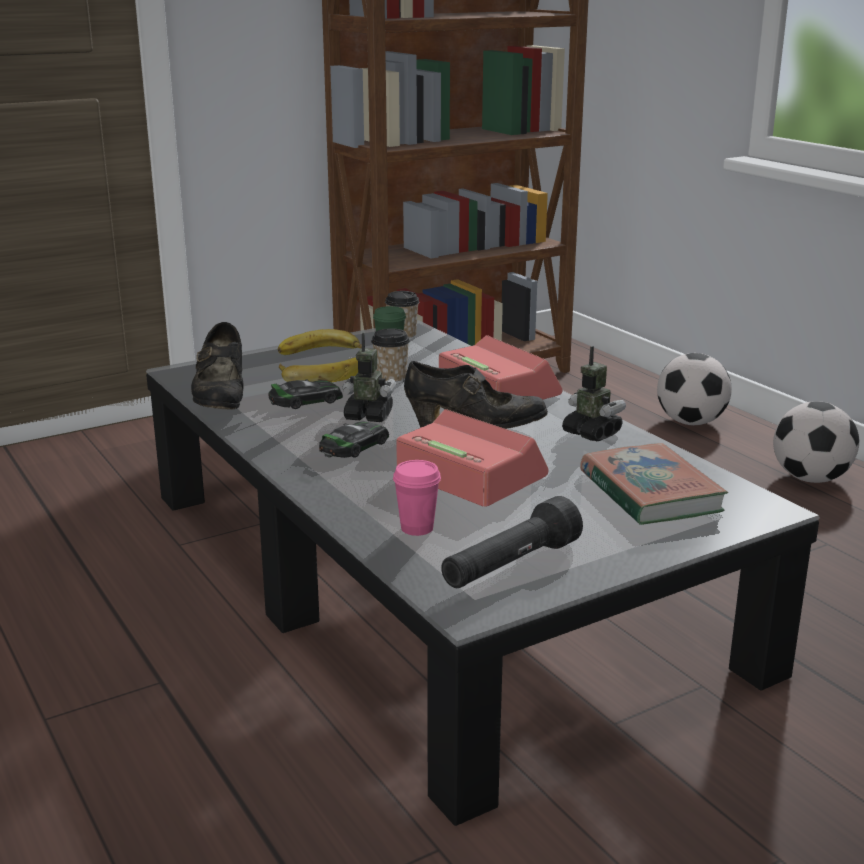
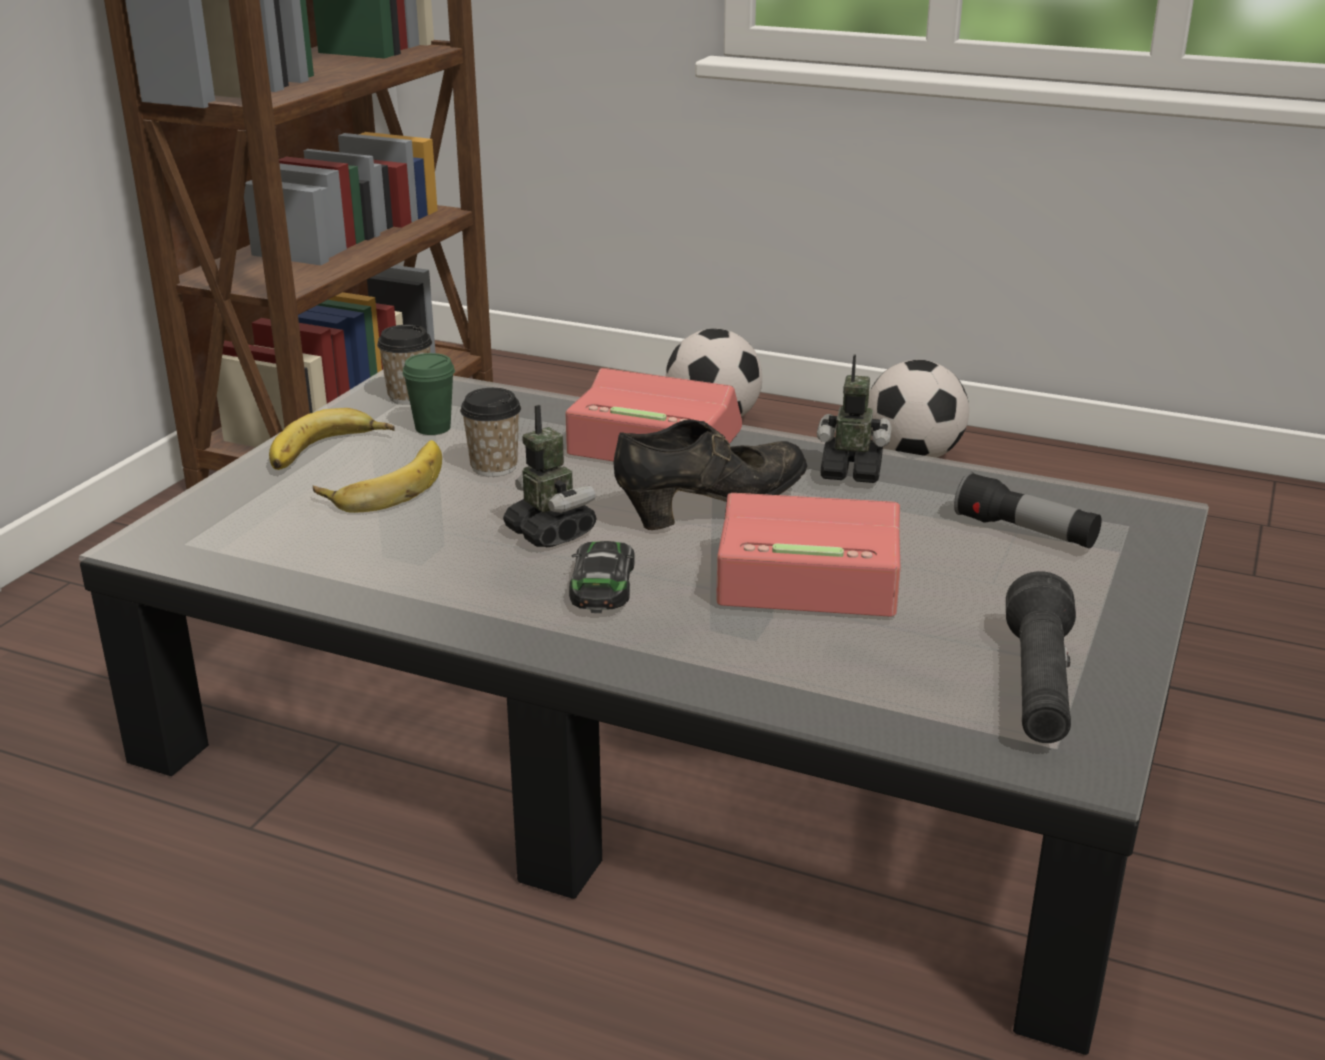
camera: 35 degrees left, 5 degrees up
(221, 401) = (296, 573): black shoe -> none
(306, 401) = (425, 535): toy car -> none
(368, 416) = (550, 533): toy robot -> toy robot turned 75 degrees clockwise
(417, 528) = (861, 677): pink cup -> none
(649, 492) = (1025, 532): book -> flashlight

